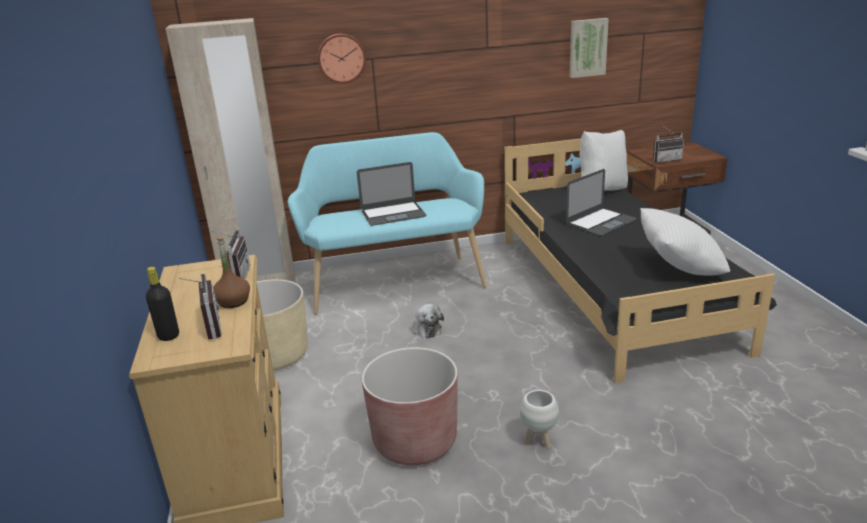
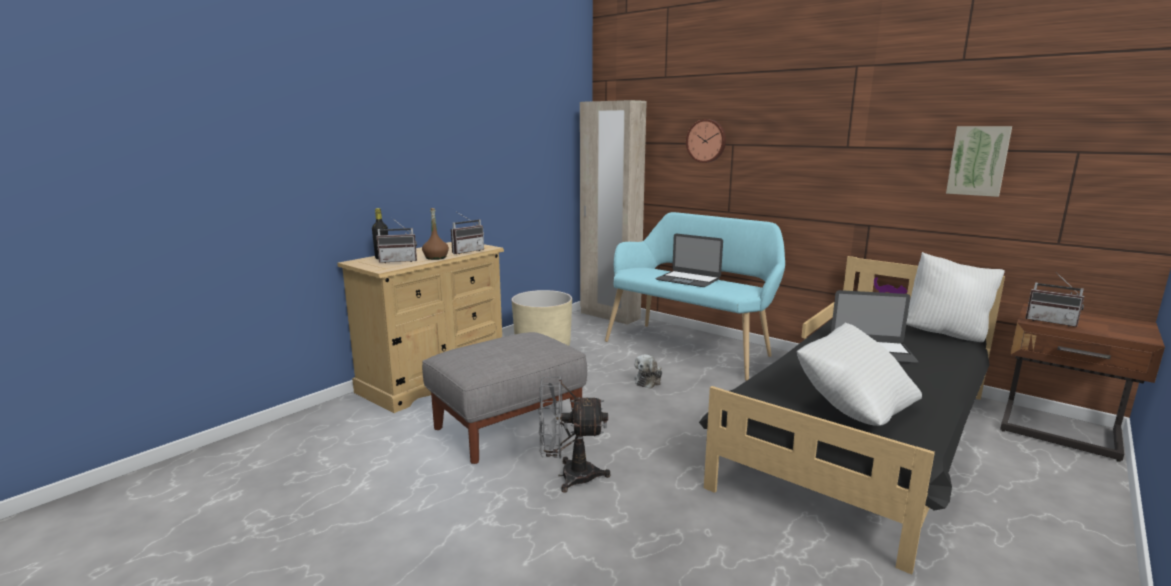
camera: 50 degrees right, 10 degrees down
(206, 328) = (399, 261): radio -> radio turned 45 degrees clockwise
(415, 441) = (509, 426): brown planter -> grey ottoman
(539, 441) = (568, 476): white planter -> grey fan

